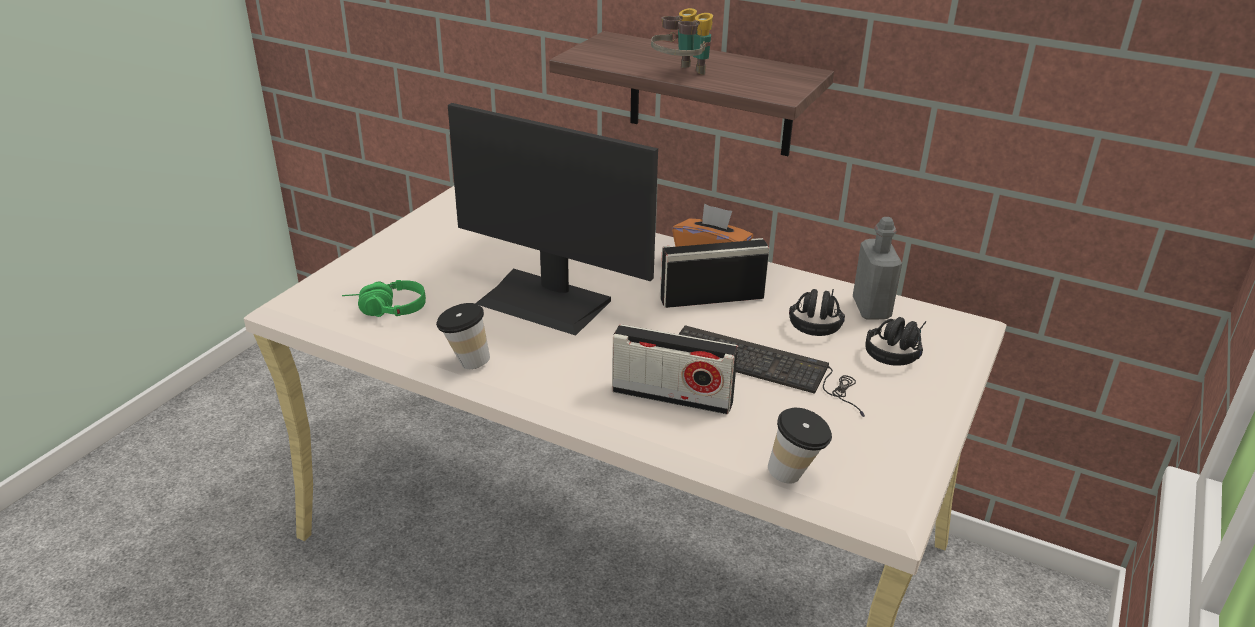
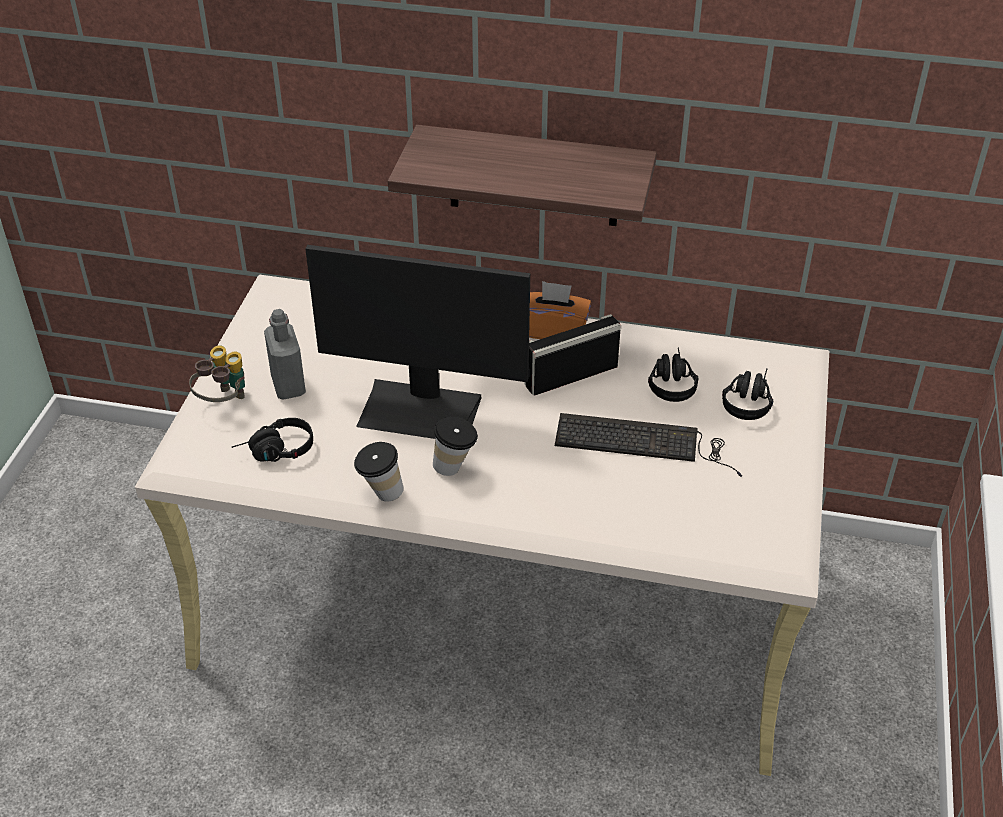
camera: 15 degrees left, 10 degrees up
(385, 310) = (275, 452): green headphones -> black headphones
(672, 397) = (577, 491): radio -> none
(682, 74) = (523, 182): binoculars -> binoculars (224, 402)
(795, 476) = (705, 546): cup -> cup (455, 468)
(871, 308) = (713, 359): grey bottle -> grey bottle (288, 386)

